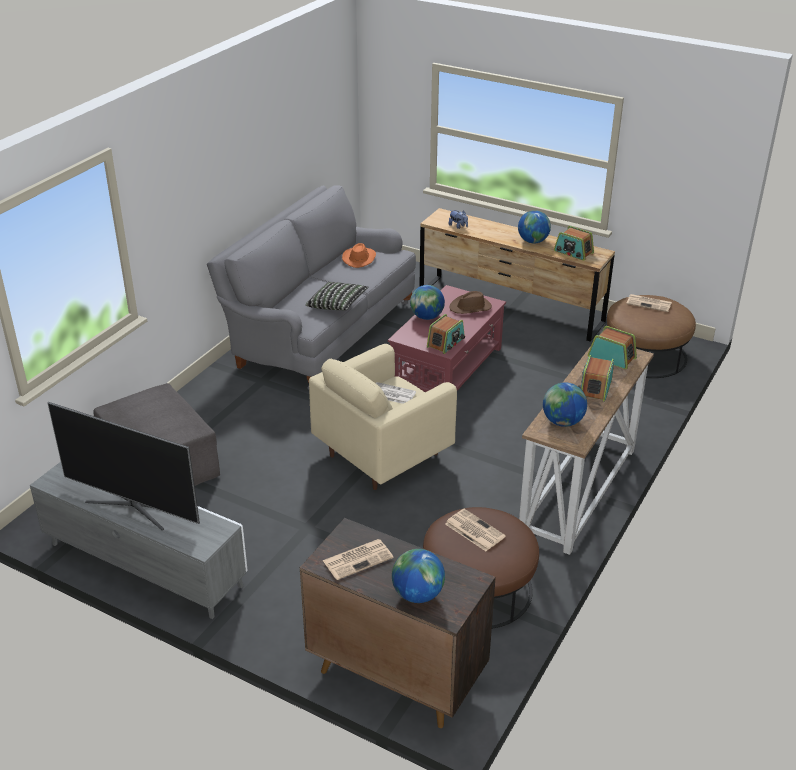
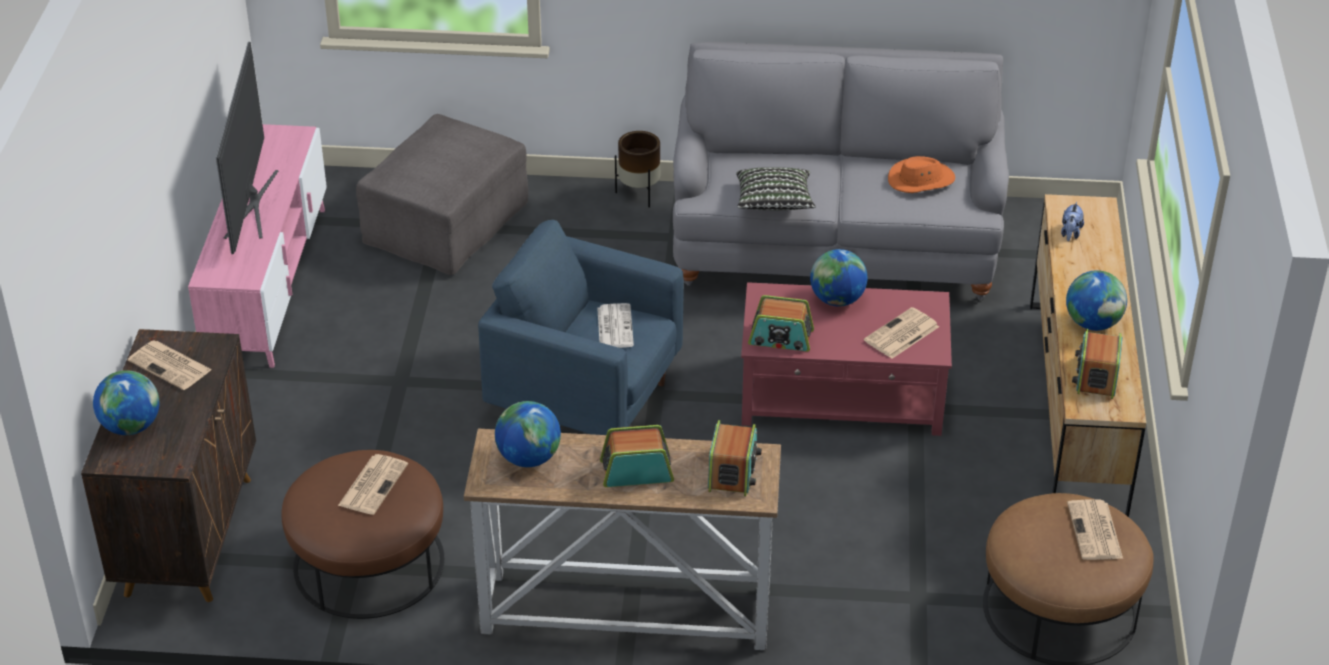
camera: 65 degrees right, 5 degrees up
(145, 565) = (269, 284): grey tv stand -> pink tv stand
(208, 381) = (640, 194): none -> brown planter
(383, 455) = (587, 398): beige armchair -> blue armchair
(470, 307) = (901, 334): brown hat -> newspaper

